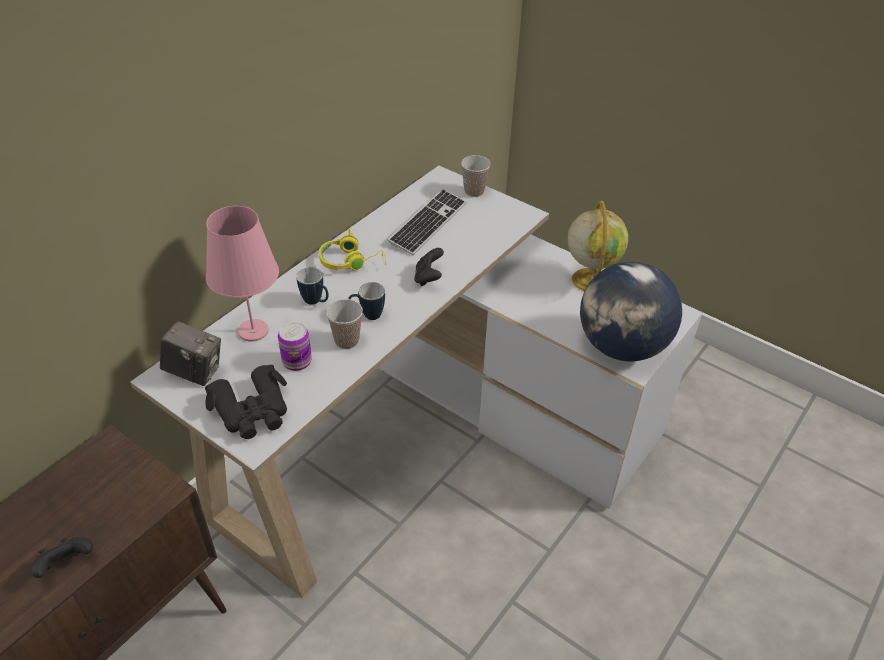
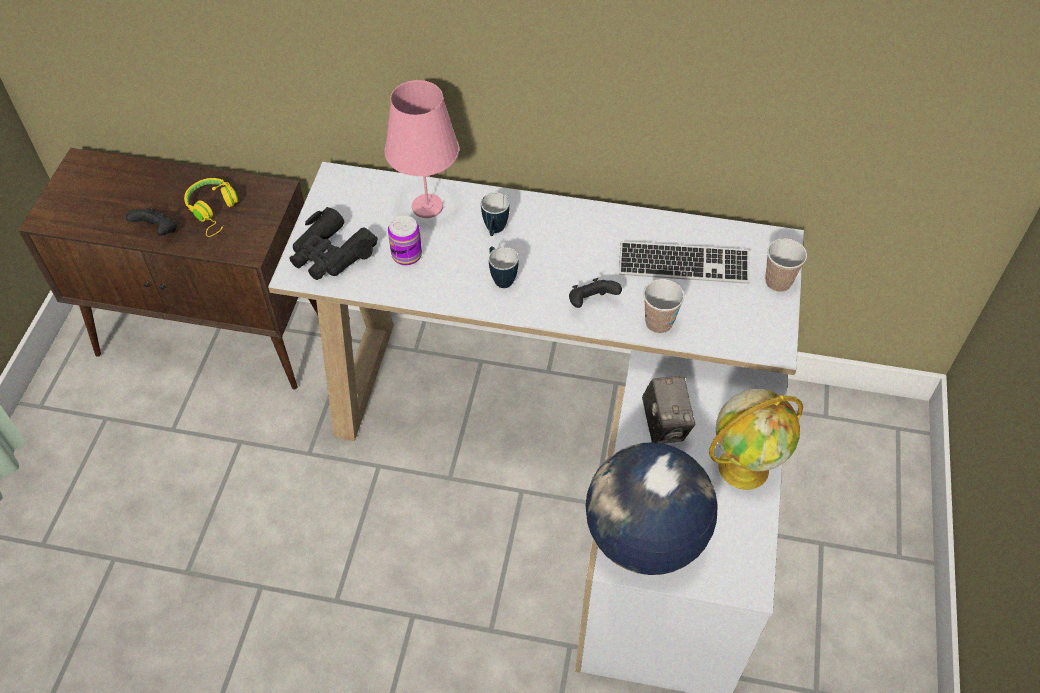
camera: 65 degrees right, 10 degrees up
(195, 372) = (355, 194): camera -> camera (664, 425)
(346, 341) = (455, 278): cup -> cup (658, 323)
(351, 261) = (573, 230): yellow headphones -> yellow headphones (214, 211)

